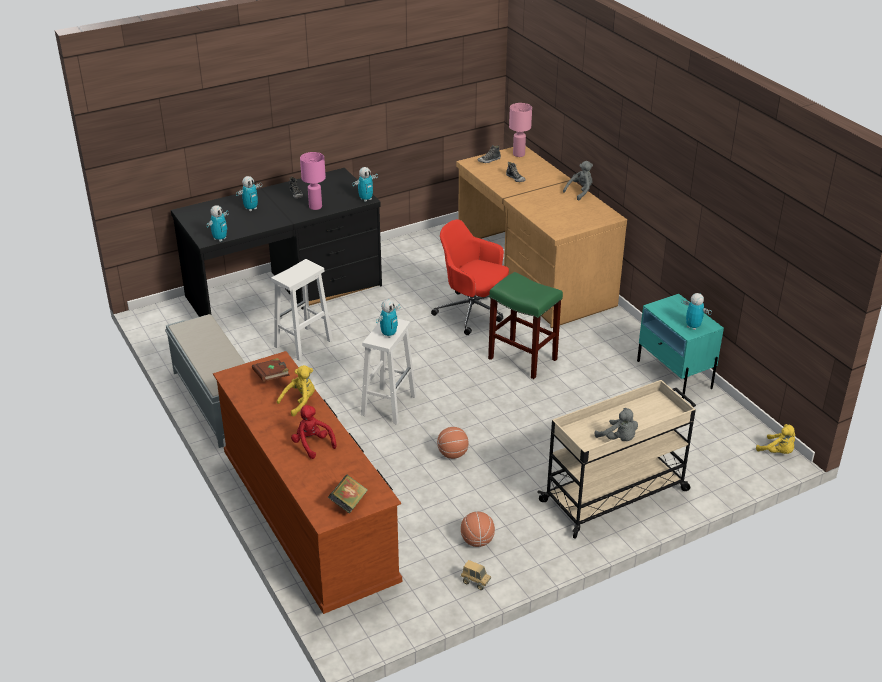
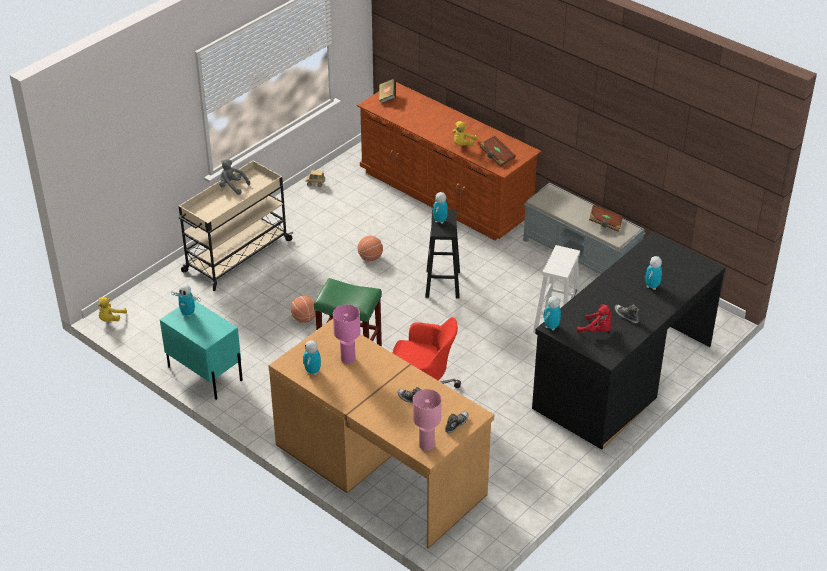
camera: 160 degrees right, 5 degrees up
(200, 337) = (605, 224): none -> brown book
(220, 239) = (644, 245): toy robot -> toy robot (312, 371)
(312, 444) = (433, 122): red plush toy -> red plush toy (597, 330)
(315, 207) = (593, 304): pink table lamp -> pink table lamp (348, 359)
(389, 404) = (443, 284): white stool -> black stool
(477, 541) = (325, 206): basketball -> basketball (304, 318)
(580, 192) = (330, 395): grey plush toy -> none
(777, 452) = (111, 319): yellow plush toy -> yellow plush toy turned 90 degrees counterclockwise

